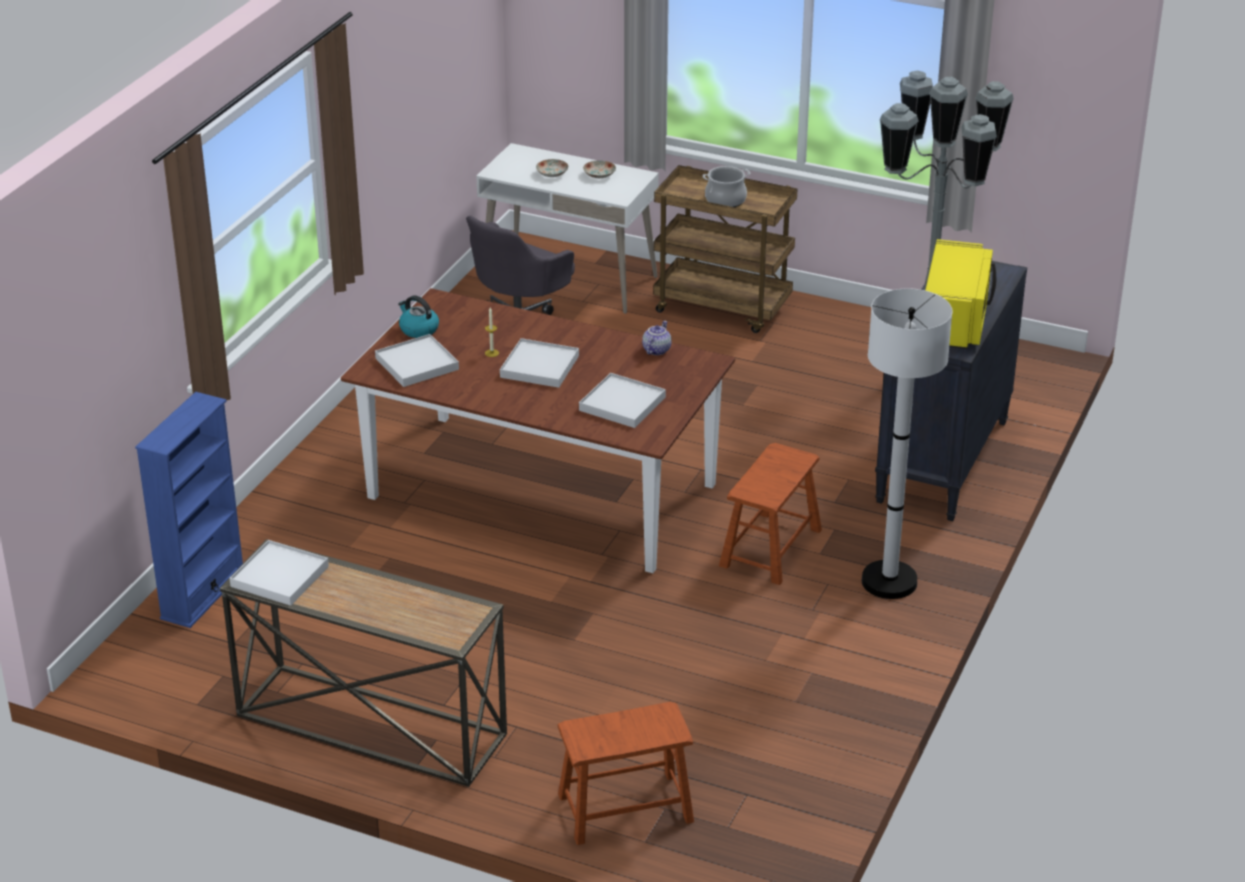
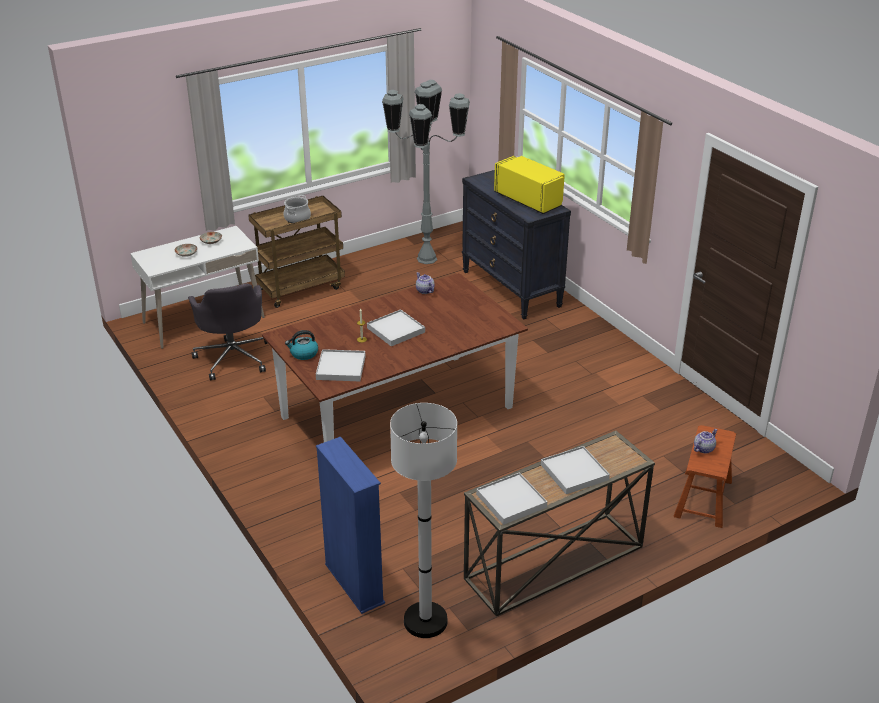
camera: 55 degrees left, 0 degrees up
(620, 722) = (703, 448): none -> teapot
(622, 404) = (465, 320): white tray -> white tray (574, 472)
(771, 548) = (528, 364): brown stool -> none
(889, 582) = (591, 343): white floor lamp -> white floor lamp (425, 621)

